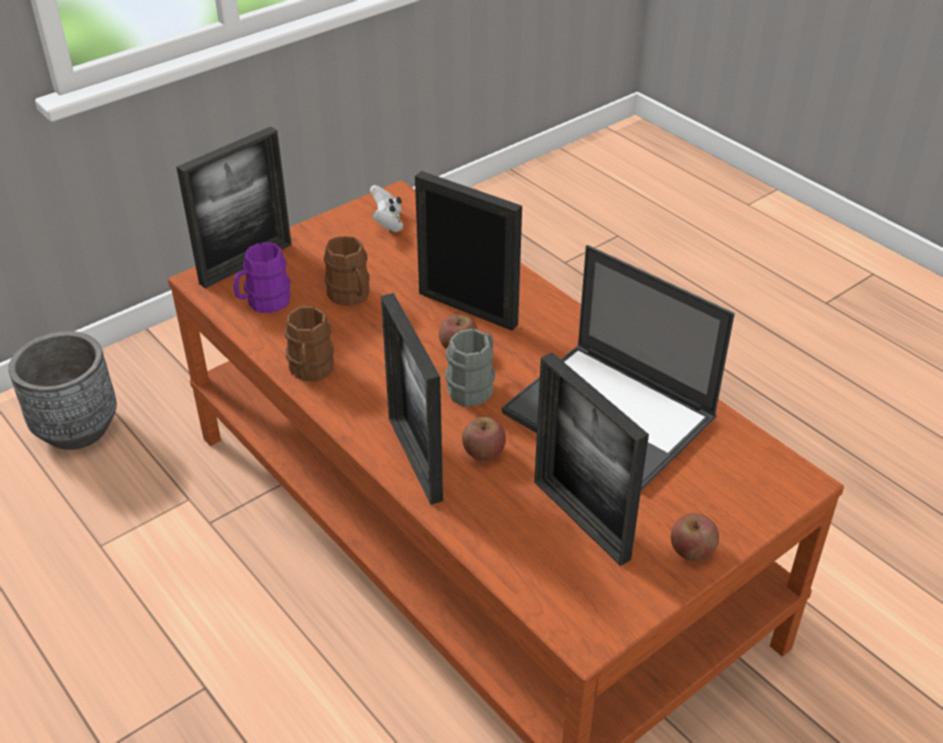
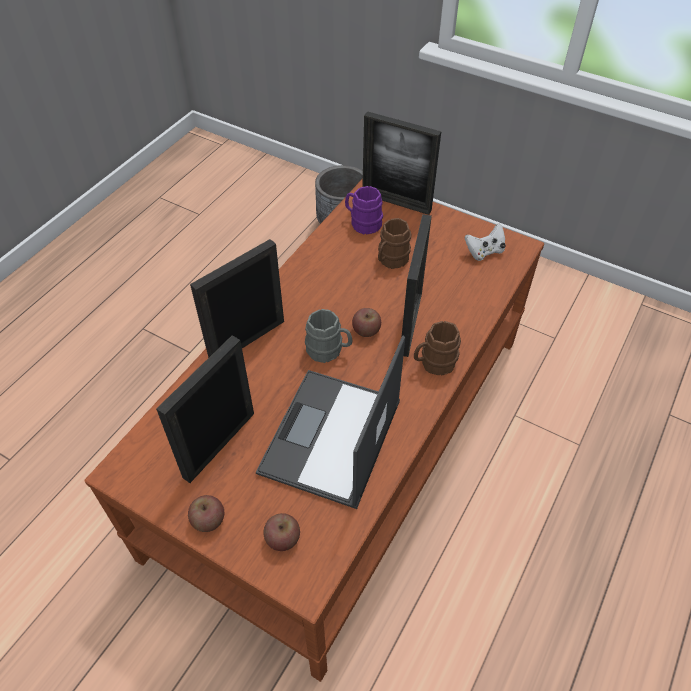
camera: 70 degrees right, 10 degrees up
(310, 371) = (307, 266): brown mug -> brown mug (434, 363)
(483, 452) = (265, 374): apple -> apple (282, 538)

